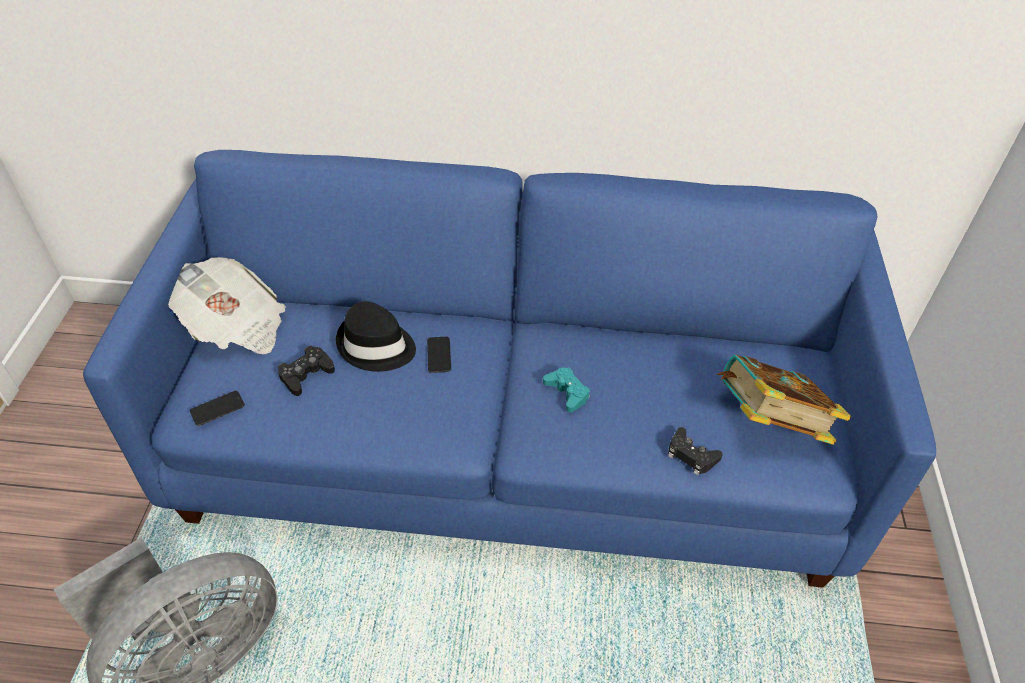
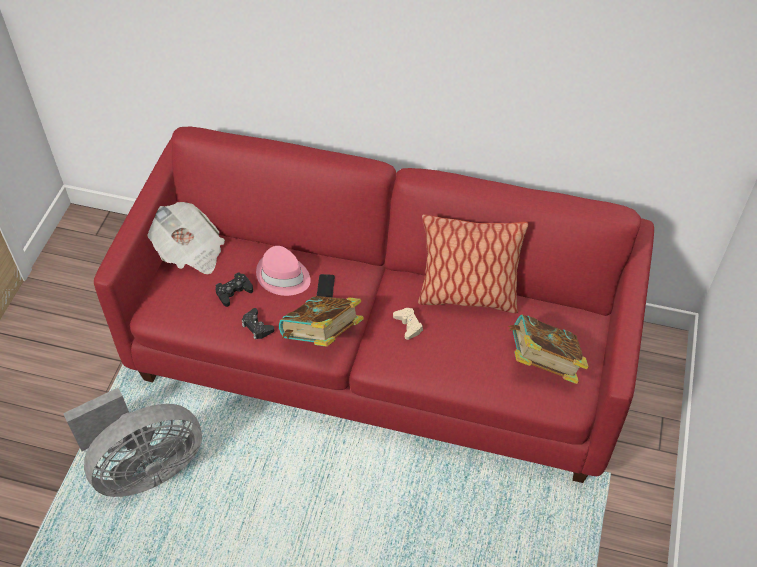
camera: 10 degrees right, 5 degrees up
(217, 408) = (174, 309): phone -> none
(376, 346) = (283, 277): black hat -> pink hat
(445, 423) = (322, 337): none -> book
(511, 446) = (379, 354): blue sofa -> red sofa
(567, 392) = (408, 325): turquoise game controller -> beige game controller
(639, 345) = (467, 296): none -> pillow
(691, 455) = (482, 379): black game controller -> black game controller (257, 327)

